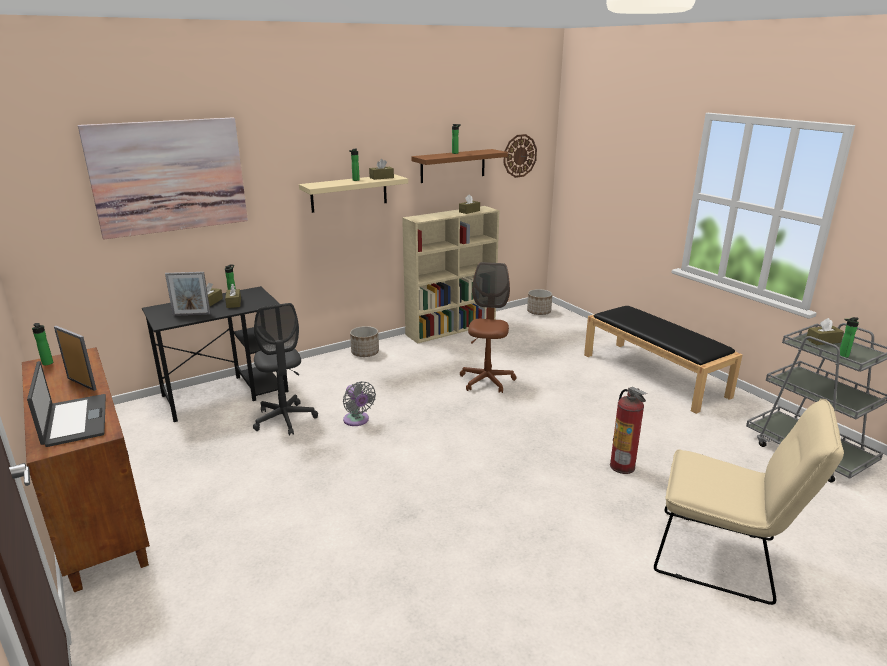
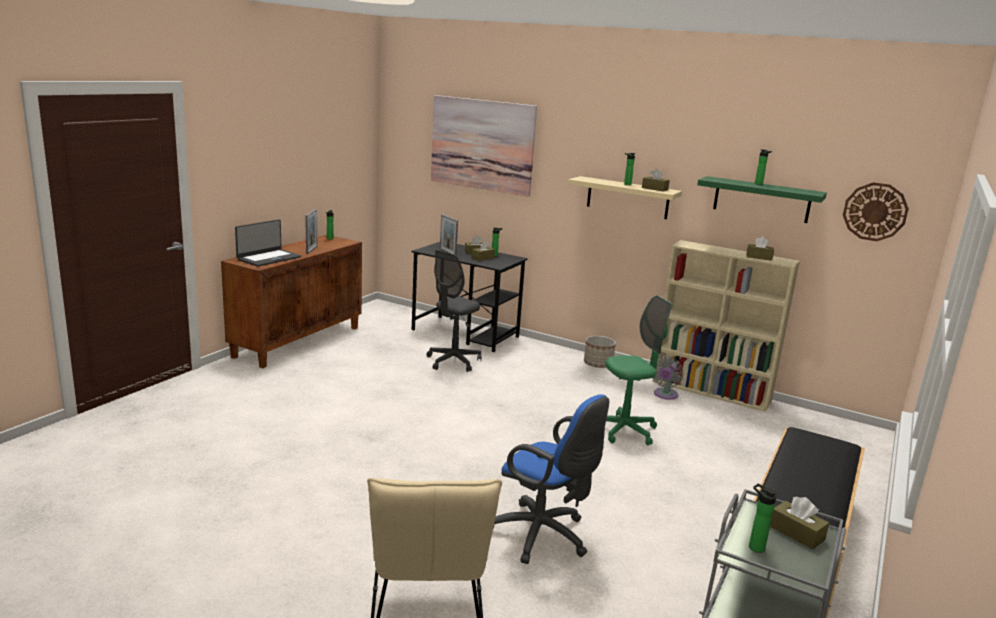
camera: 60 degrees right, 5 degrees down
(357, 421) = (481, 387): grey fan -> grey fan (665, 395)
(453, 166) = (761, 199): brown shelf -> green shelf
(487, 381) = (625, 430): brown office chair -> green office chair
(539, 312) = (846, 432): planter -> none
(622, 466) = (543, 536): fire extinguisher -> blue office chair

